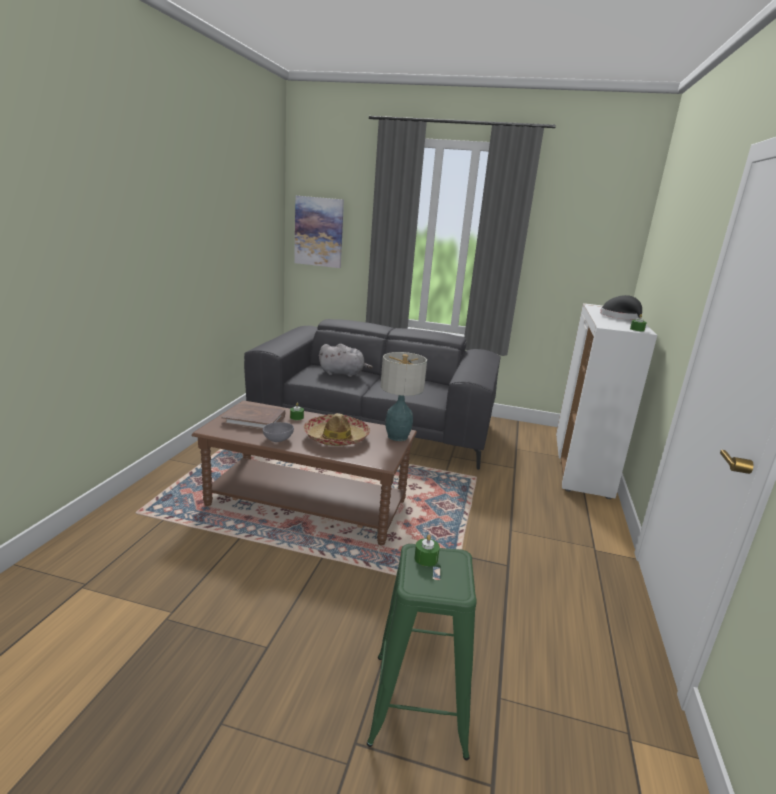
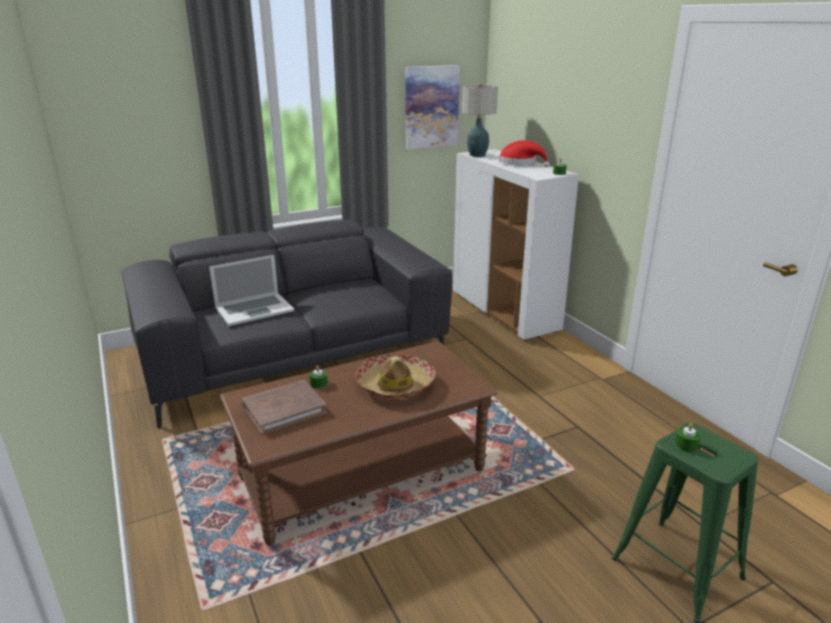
camera: 40 degrees left, 5 degrees up
(277, 439) = (350, 418): grey bowl -> none
(319, 232) = (111, 126): picture -> picture (431, 107)
(343, 374) = (254, 309): grey plush toy -> laptop
(397, 436) = (438, 355): table lamp -> table lamp (477, 155)
(621, 318) = (520, 163): black hat -> red hat

